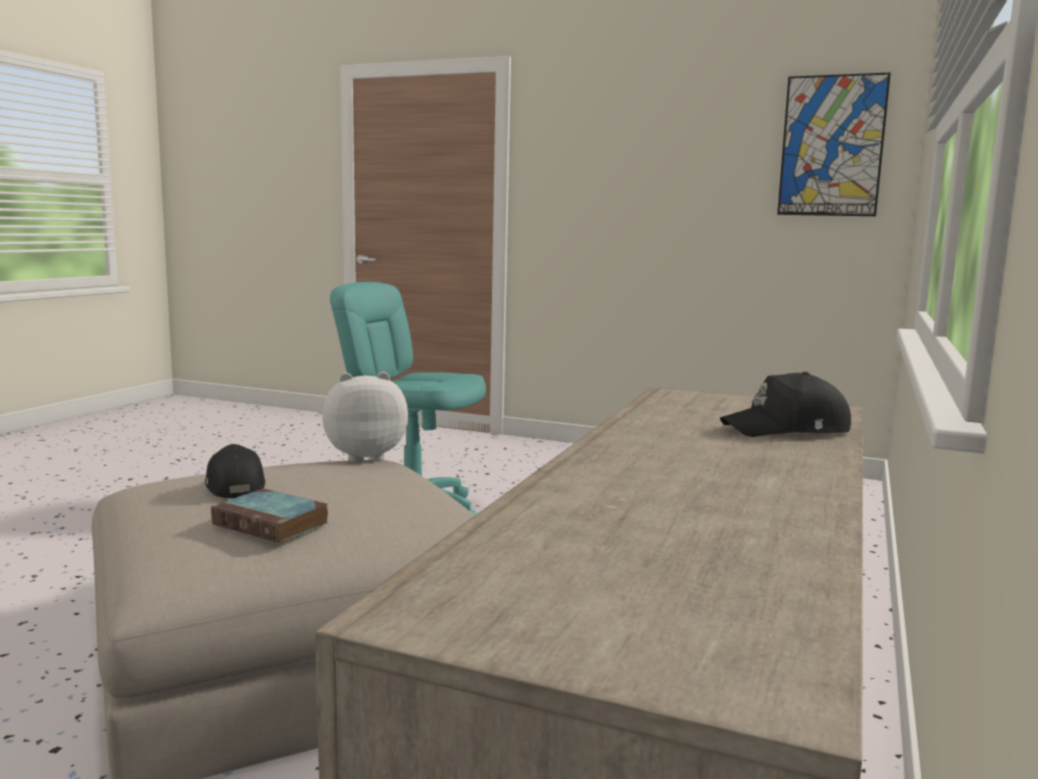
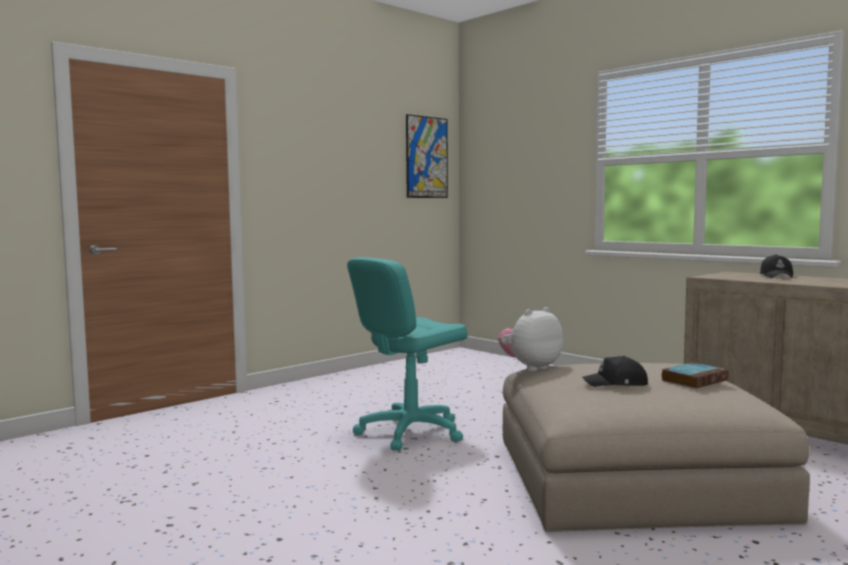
camera: 65 degrees left, 5 degrees down
(364, 456) = (530, 367): plush toy -> plush toy turned 45 degrees clockwise

